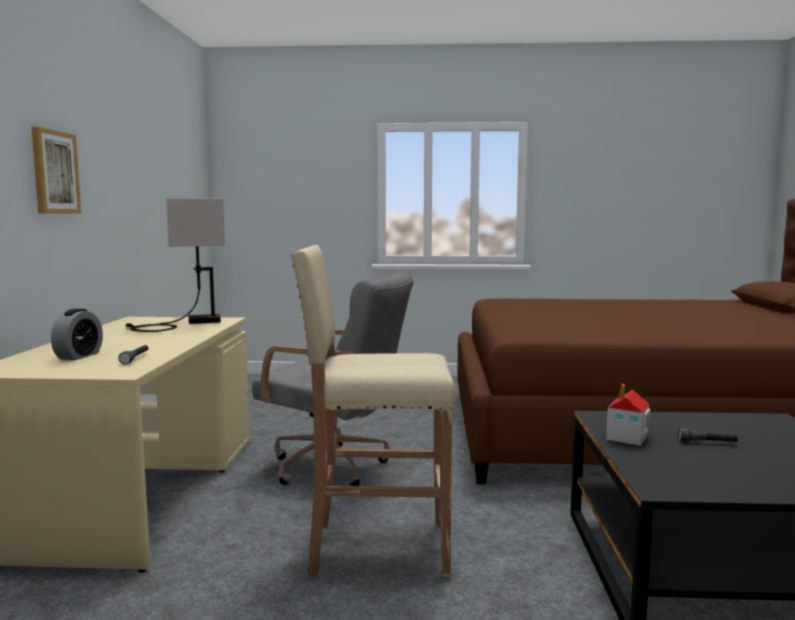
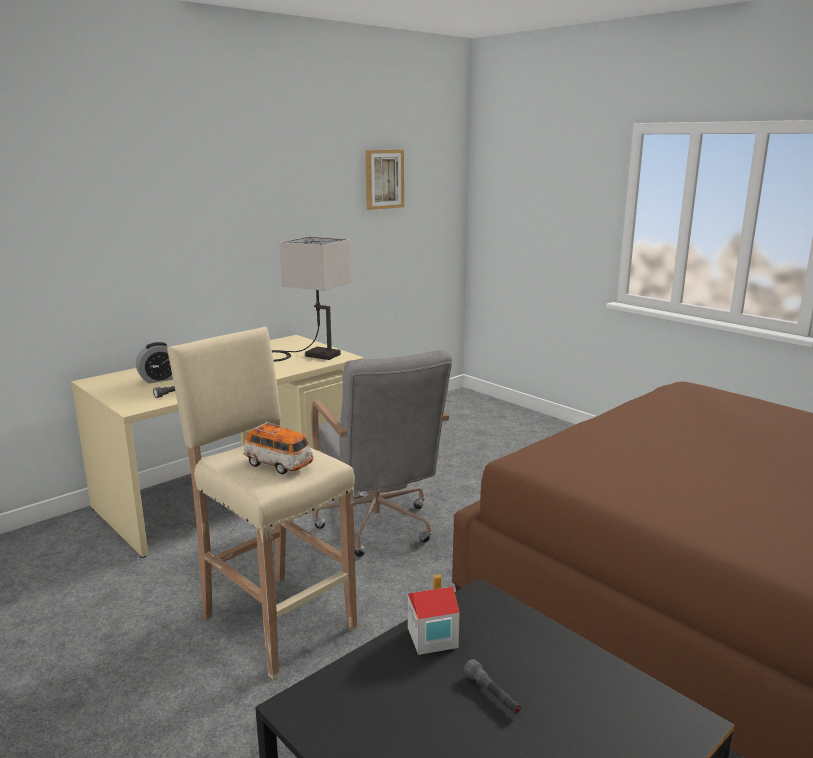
camera: 45 degrees right, 10 degrees up
(54, 172) = (201, 217): picture -> picture (384, 179)
(402, 362) = (279, 465): none -> toy car

